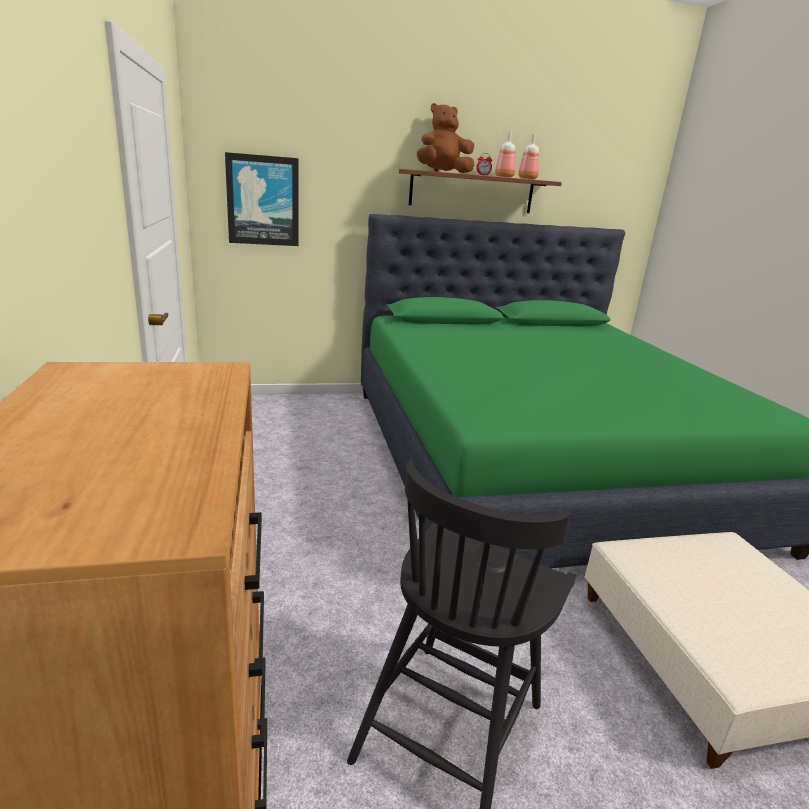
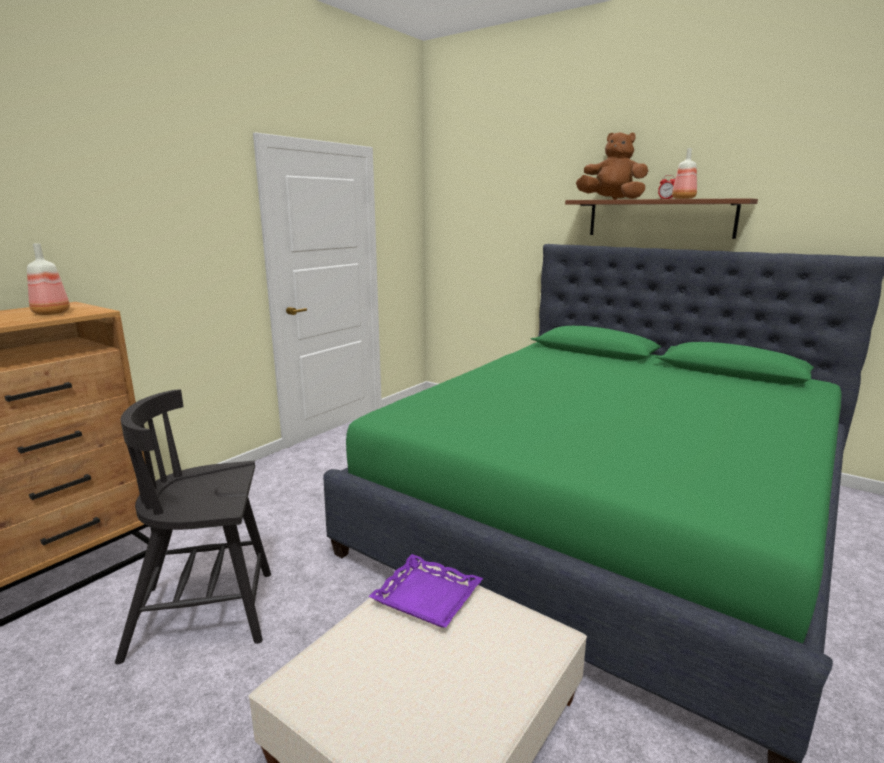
camera: 50 degrees right, 5 degrees down
(263, 200) = (471, 236): picture -> none
(527, 179) = (714, 198): bottle -> bottle (53, 313)
(657, 564) = (426, 597): none -> purple tray

